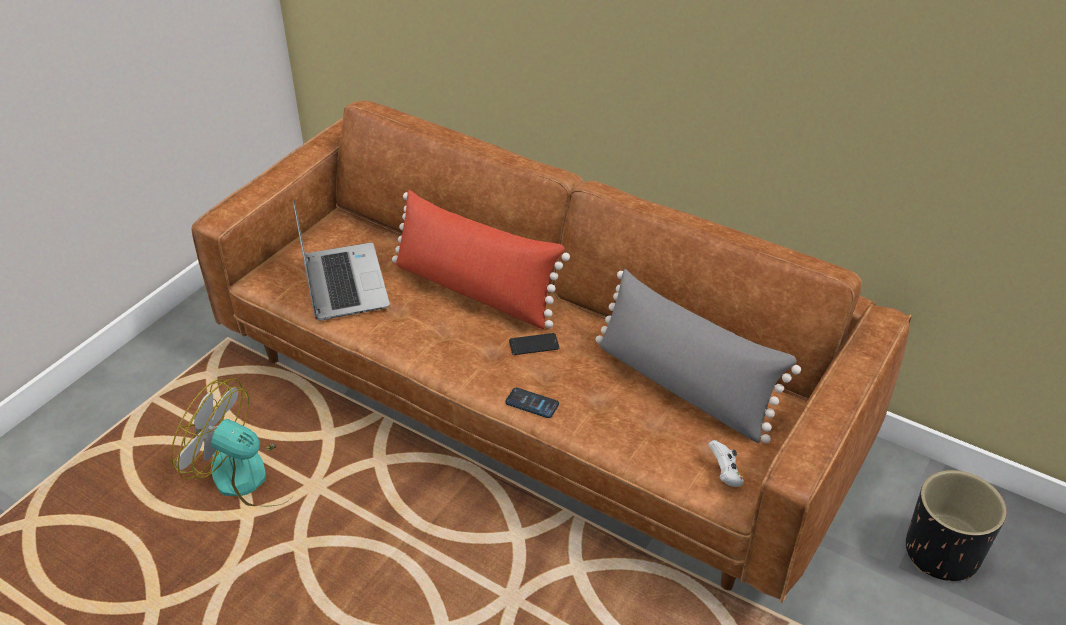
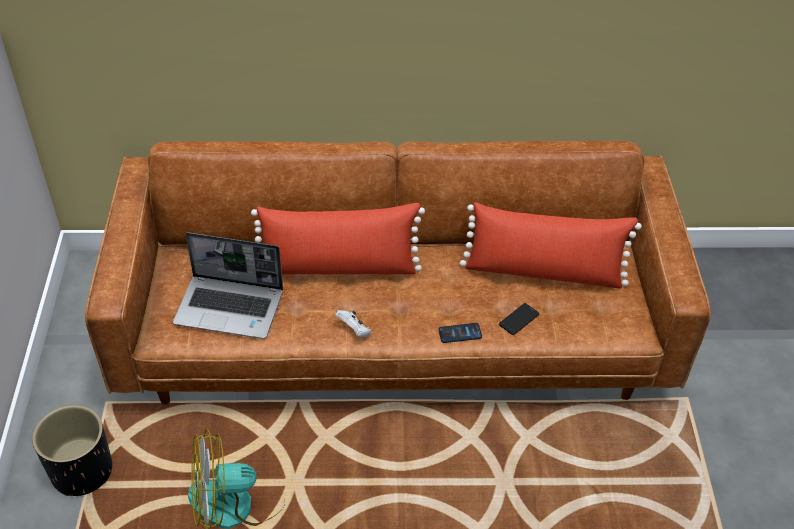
camera: 35 degrees left, 5 degrees up
(343, 283) = (231, 307): laptop -> laptop turned 150 degrees clockwise
(534, 345) = (420, 289): phone -> phone (519, 319)
(684, 387) = (544, 271): grey pillow -> red pillow
(725, 474) = (621, 320): white game controller -> white game controller (354, 331)
(942, 553) = (723, 307): black planter -> black planter (82, 471)

